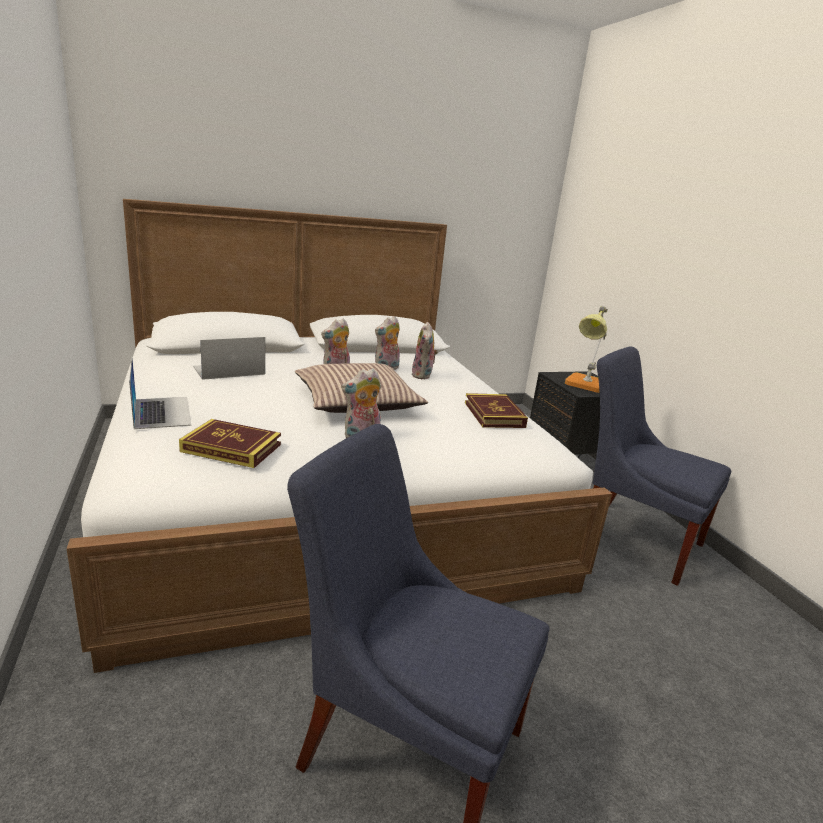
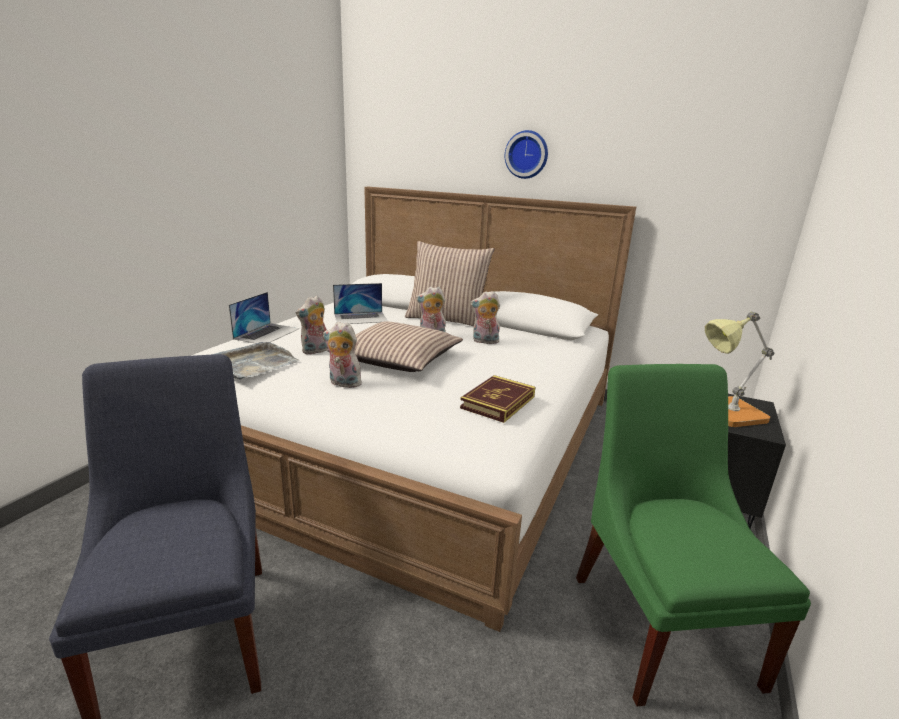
camera: 45 degrees right, 0 degrees up
(228, 370) = (360, 318): laptop -> laptop turned 150 degrees clockwise
(231, 448) = (252, 364): book -> grey tray
(312, 354) = (446, 319): none -> pillow
(338, 169) = (527, 154): none -> wall clock
(423, 376) = (506, 354): plush toy -> plush toy (315, 351)
(630, 537) = (659, 620): blue chair -> green chair

